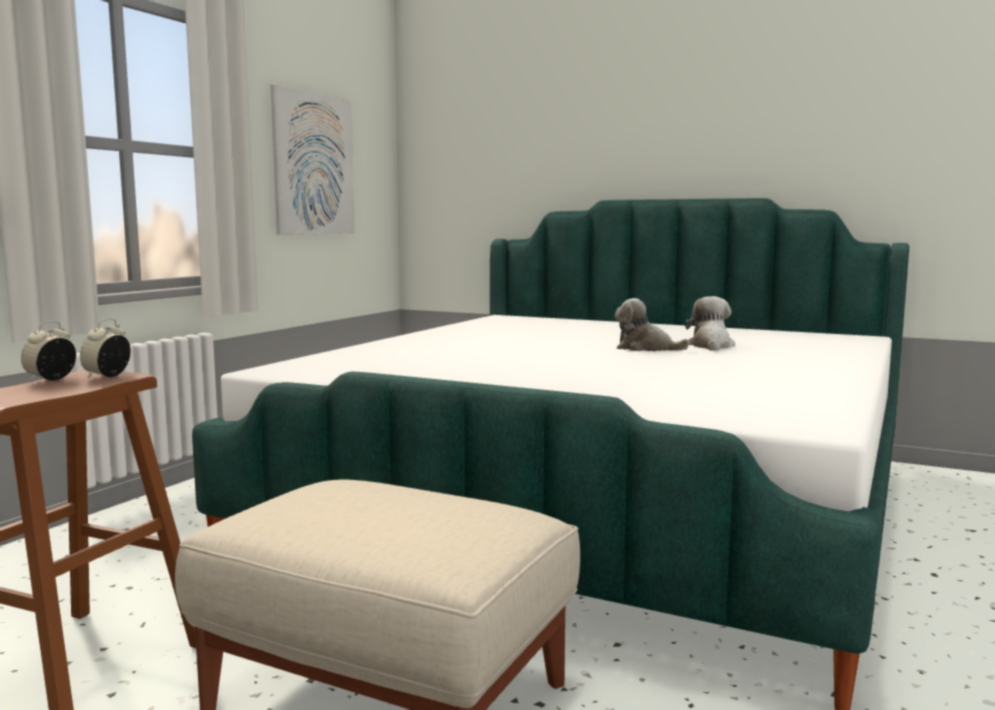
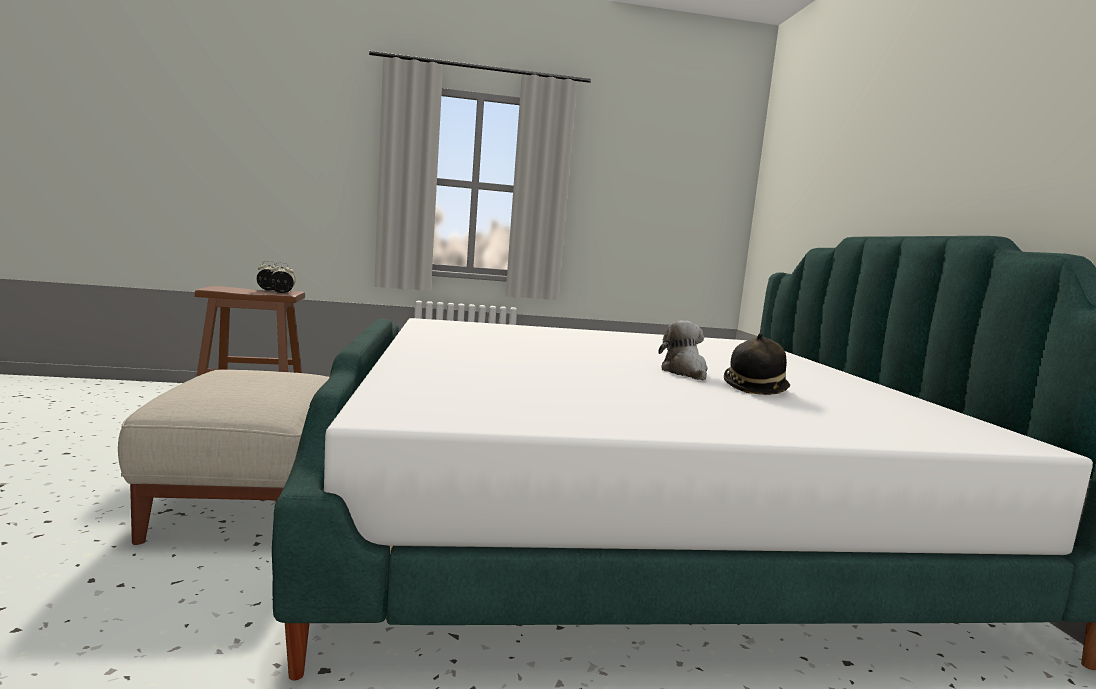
camera: 55 degrees right, 0 degrees up
(314, 164) = (644, 202): picture -> none
(711, 346) = (754, 388): plush toy -> hat

